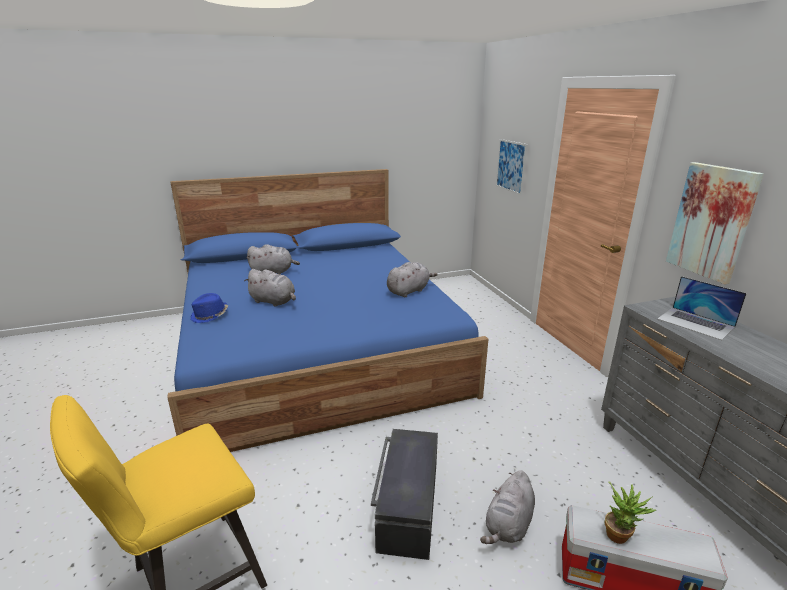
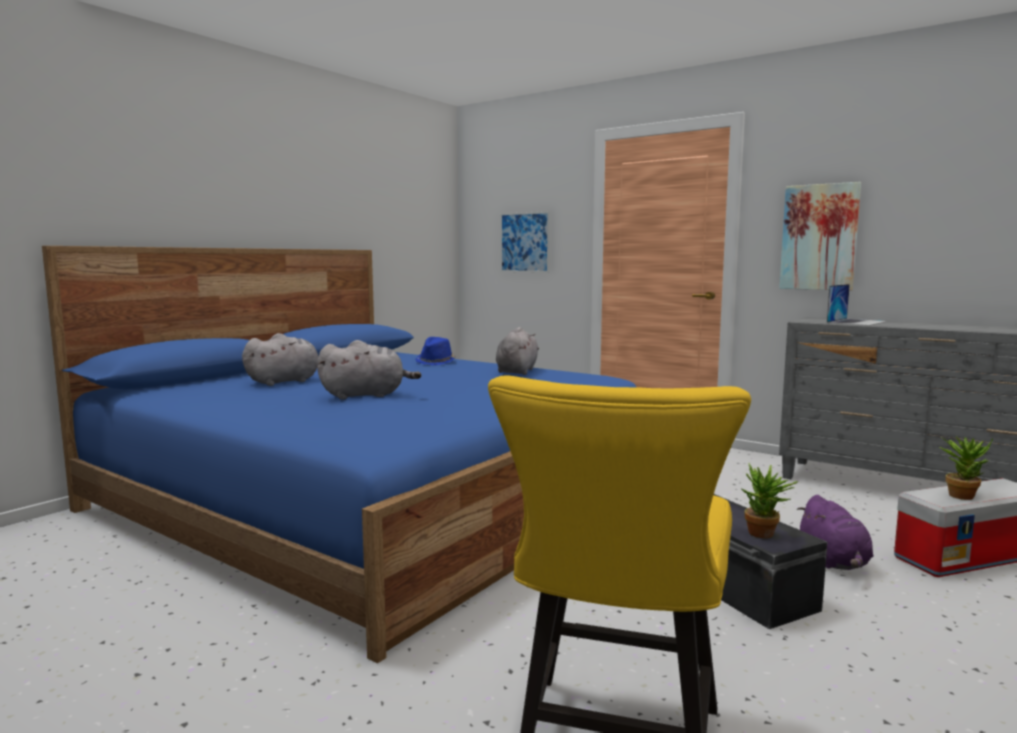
camera: 35 degrees left, 15 degrees down
(210, 316) = (292, 419): blue hat -> blue hat (436, 362)
(400, 493) = (765, 535): none -> potted plant
(508, 525) = (834, 561): grey plush toy -> purple plush toy
(696, 323) = (856, 322): laptop -> laptop turned 60 degrees counterclockwise

